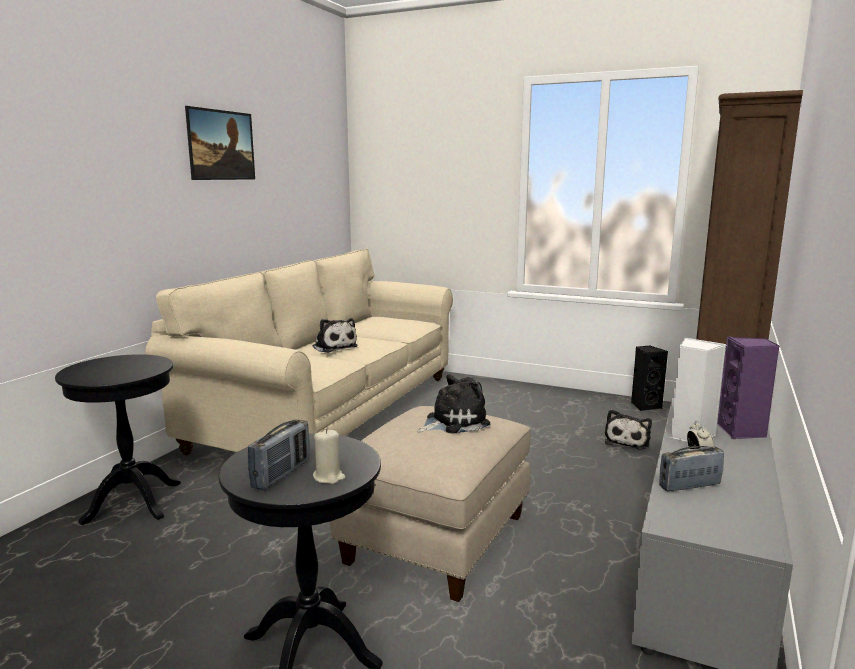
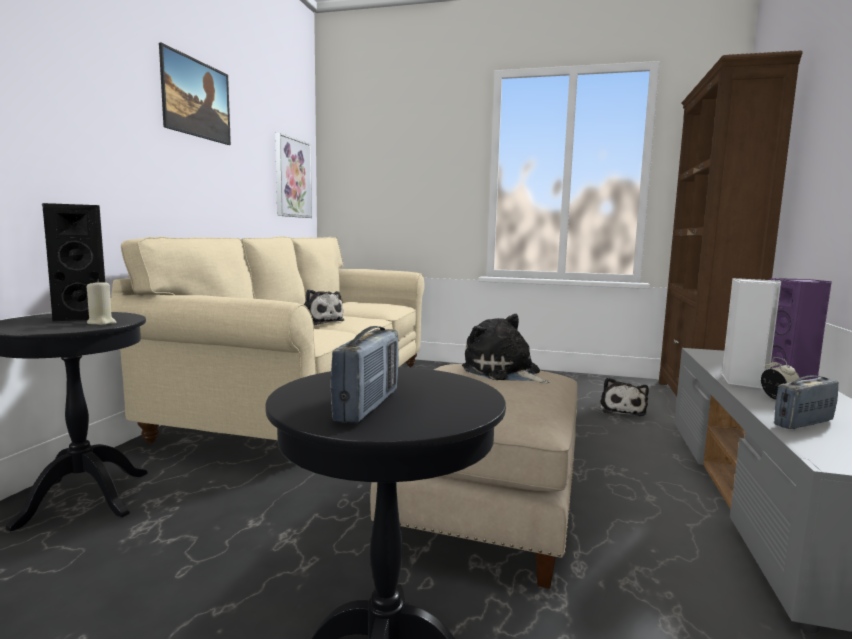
camera: 10 degrees left, 5 degrees down
(321, 194) = (292, 178): none -> picture
(329, 477) = (443, 407): beige candle -> beige candle (101, 323)
(453, 422) = (504, 372): plush toy -> plush toy turned 90 degrees counterclockwise
(645, 406) = (617, 381): black speaker -> black speaker (84, 317)

